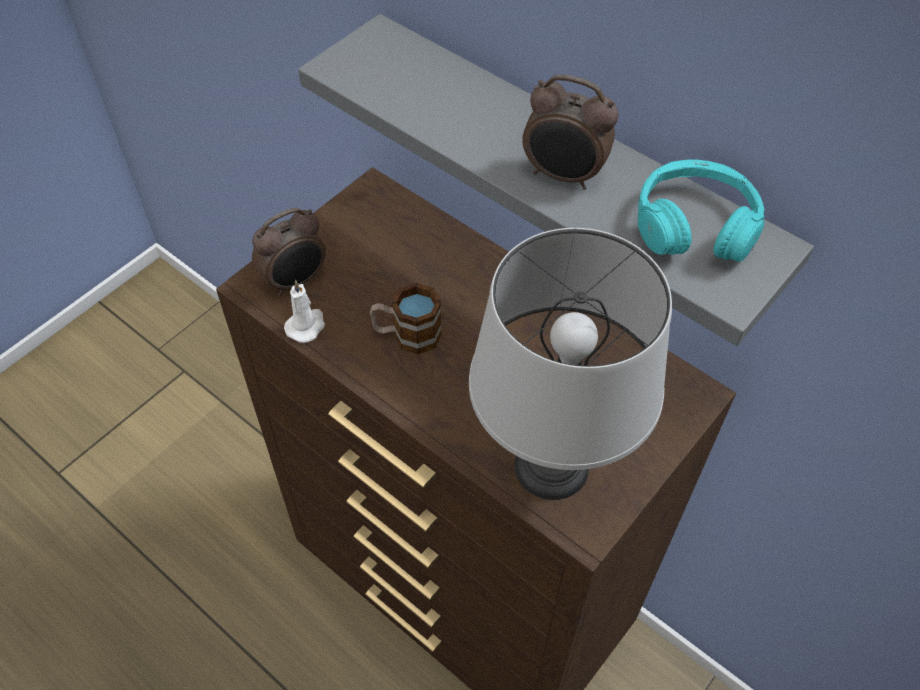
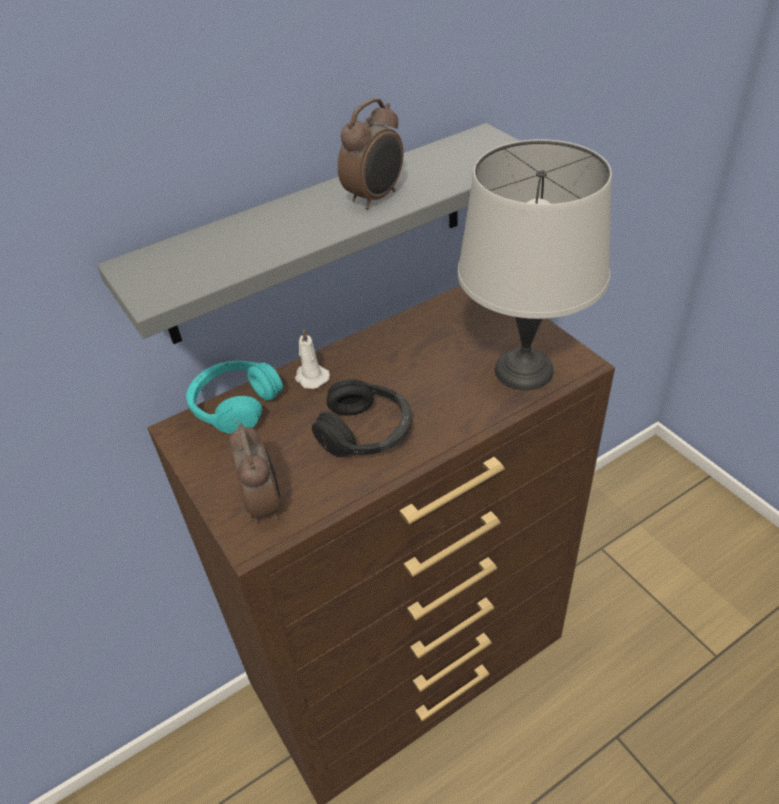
camera: 70 degrees left, 10 degrees down
(306, 325) = (324, 502): white candle -> white candle (311, 377)
(407, 335) = (366, 432): mug -> black headphones
(695, 225) = (451, 156): turquoise headphones -> turquoise headphones (235, 405)

